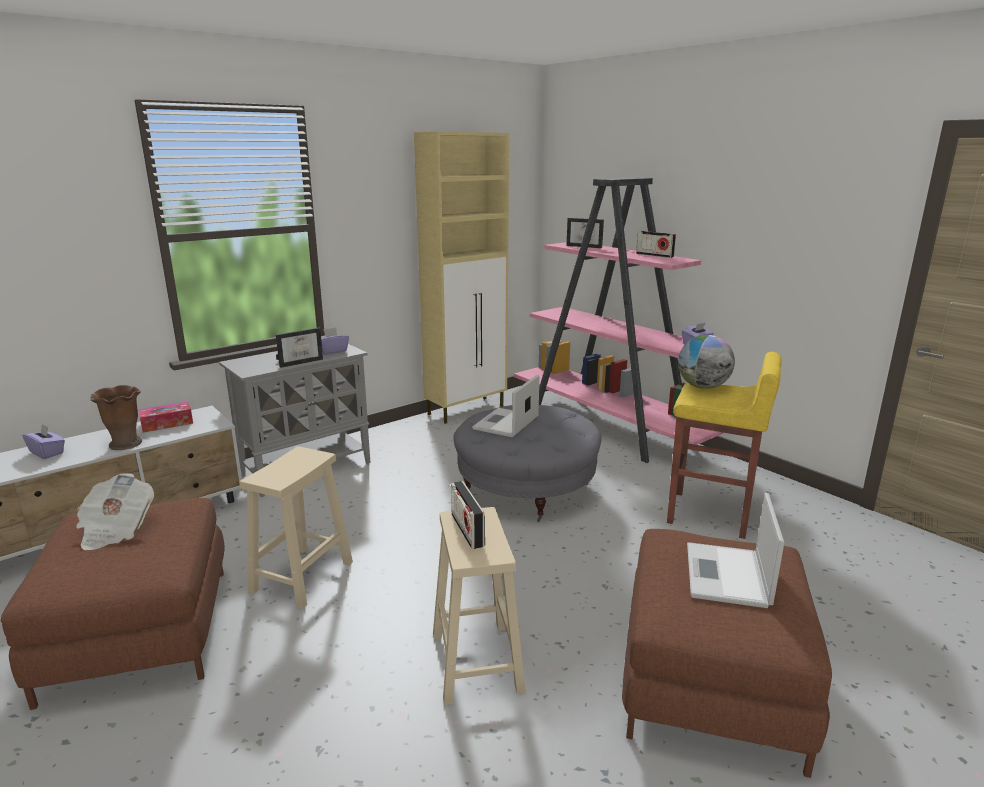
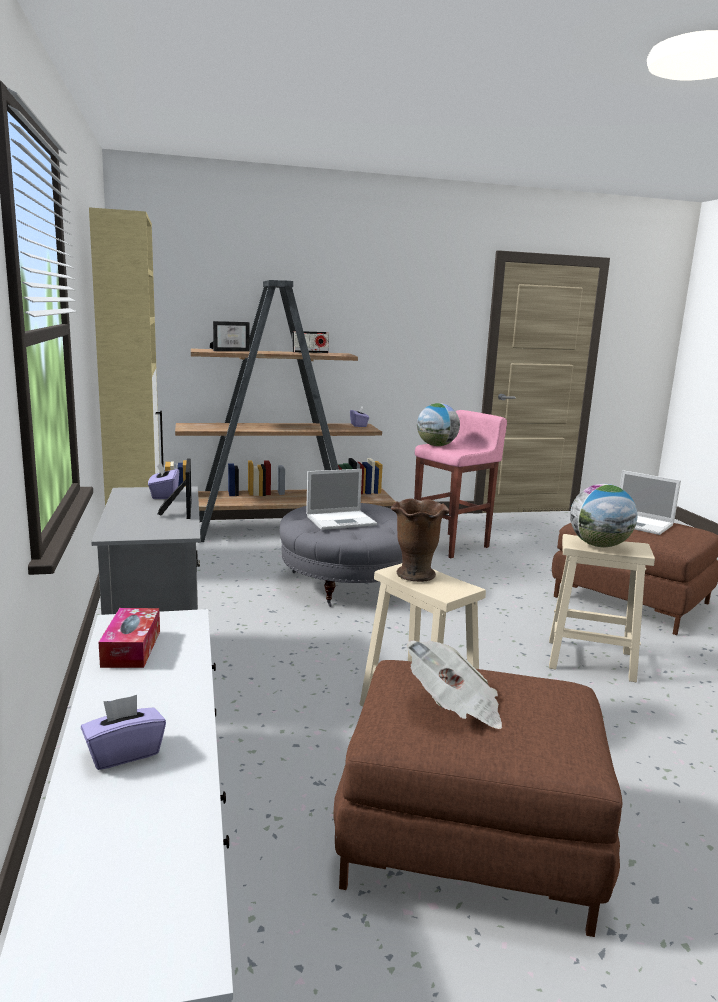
camera: 65 degrees left, 5 degrees down
(126, 444) = (178, 682): brown vase -> brown vase (415, 574)
(467, 530) = (599, 545): radio -> globe
(505, 424) = (342, 520): laptop -> laptop turned 75 degrees counterclockwise
(610, 428) = (277, 529): pink bookcase -> brown bookcase
(710, 515) = (452, 545): yellow stool -> pink stool

